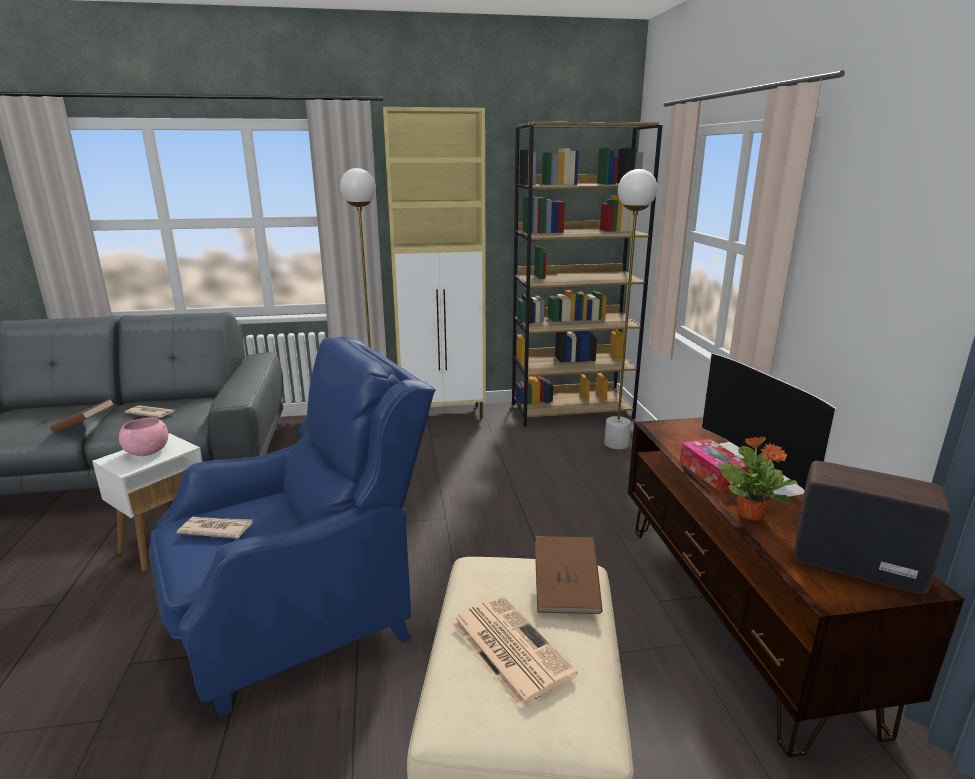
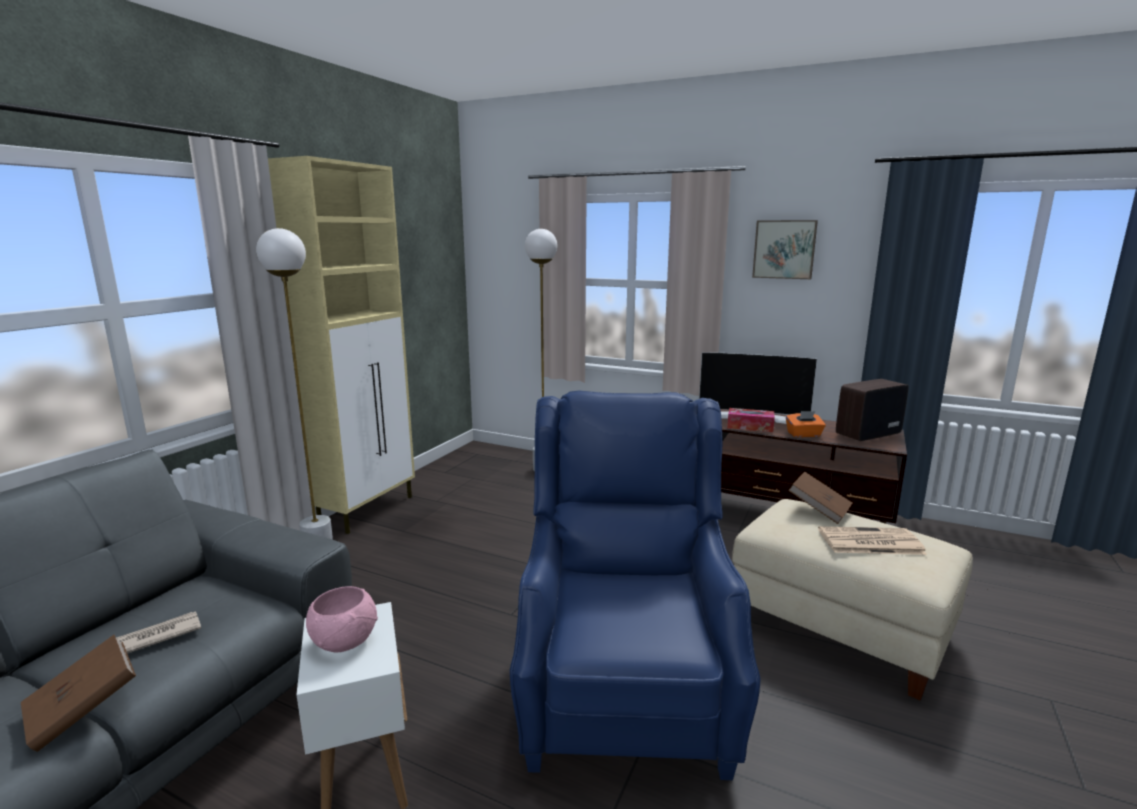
camera: 55 degrees left, 5 degrees down
(216, 529) = (616, 621): newspaper -> none
(572, 410) = (467, 462): brown bookcase -> none
(749, 514) = (804, 435): potted plant -> orange tissue box
(891, 215) = (784, 249): none -> picture

